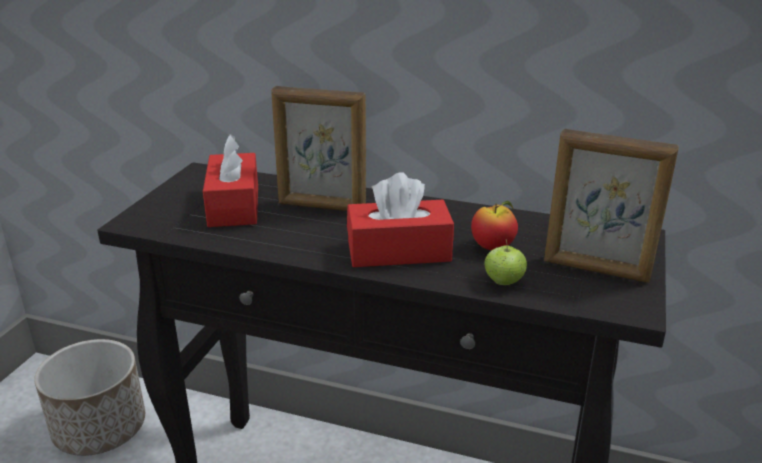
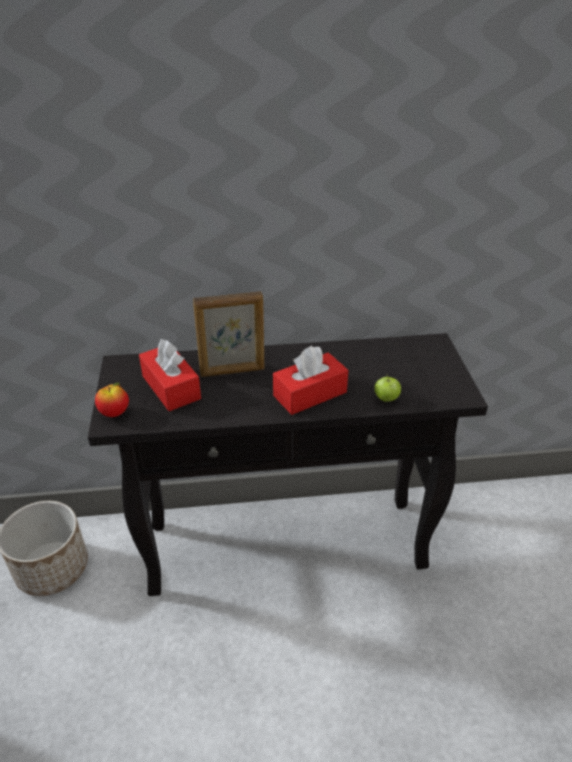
camera: 25 degrees left, 10 degrees up
(492, 247) = (362, 374): apple -> apple (115, 413)
(596, 270) = (429, 374): picture frame -> none

